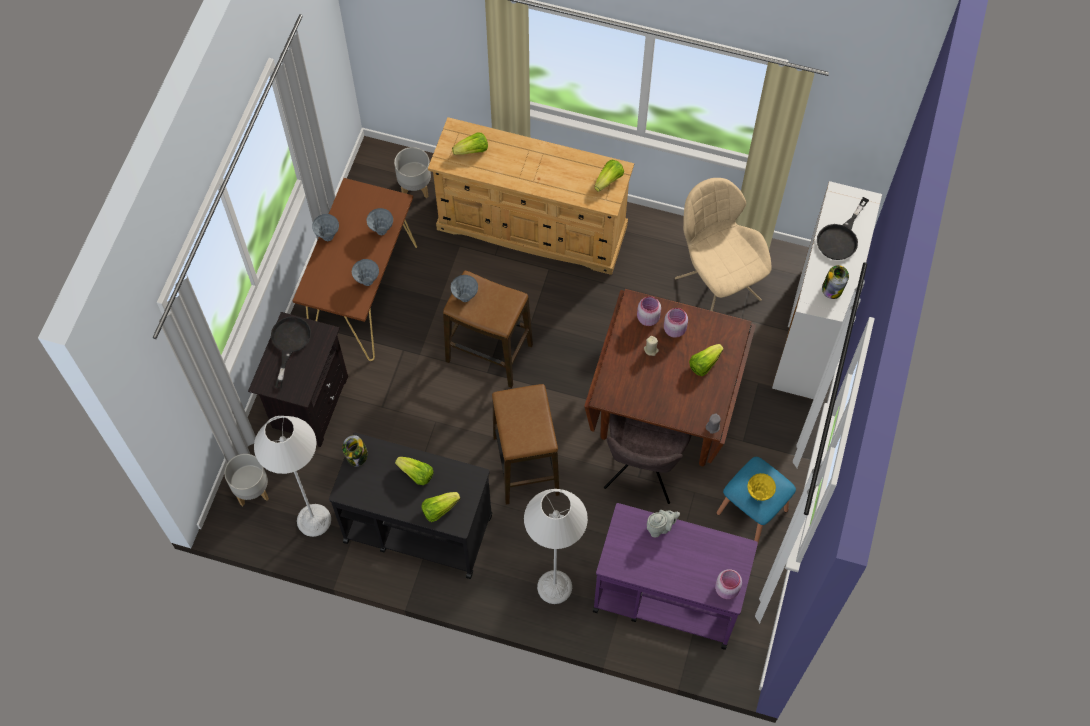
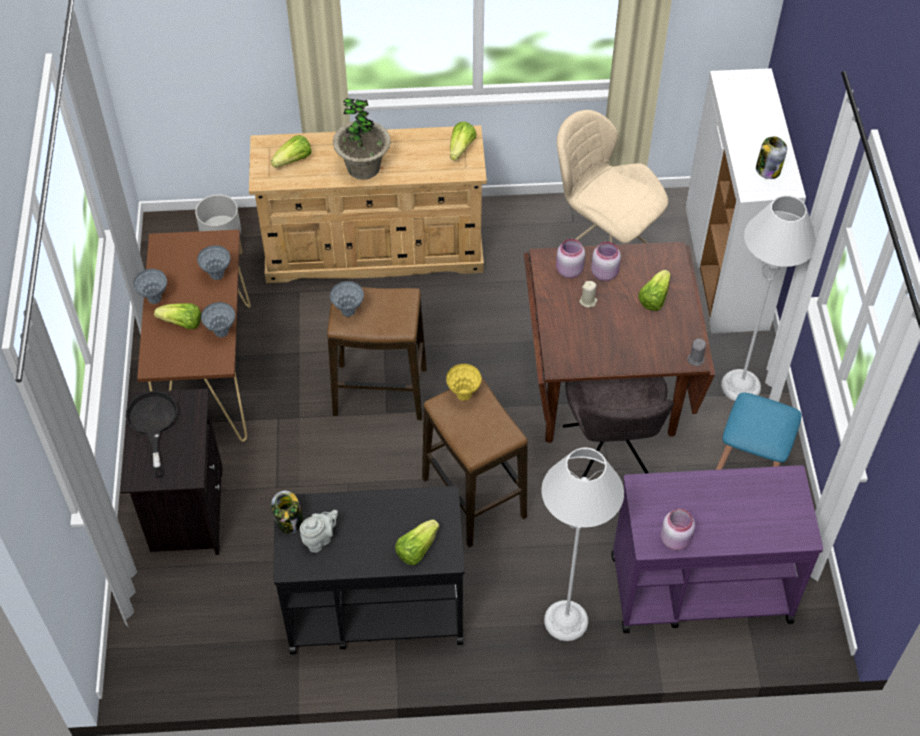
camera: 20 degrees left, 10 degrees down
(253, 490) = (152, 631): grey planter -> none
(314, 520) = (243, 641): grey floor lamp -> grey floor lamp (741, 386)
(416, 474) = (371, 518): lettuce -> lettuce (182, 323)
(524, 174) = (363, 167): none -> potted plant
(660, 527) = (687, 485): grey teapot -> grey teapot (320, 539)
(727, 589) = (796, 527): pink jar -> pink jar (676, 539)
(758, 495) = (766, 429): yellow vase -> yellow vase (463, 395)
(840, 237) = (750, 119): black frying pan -> none

